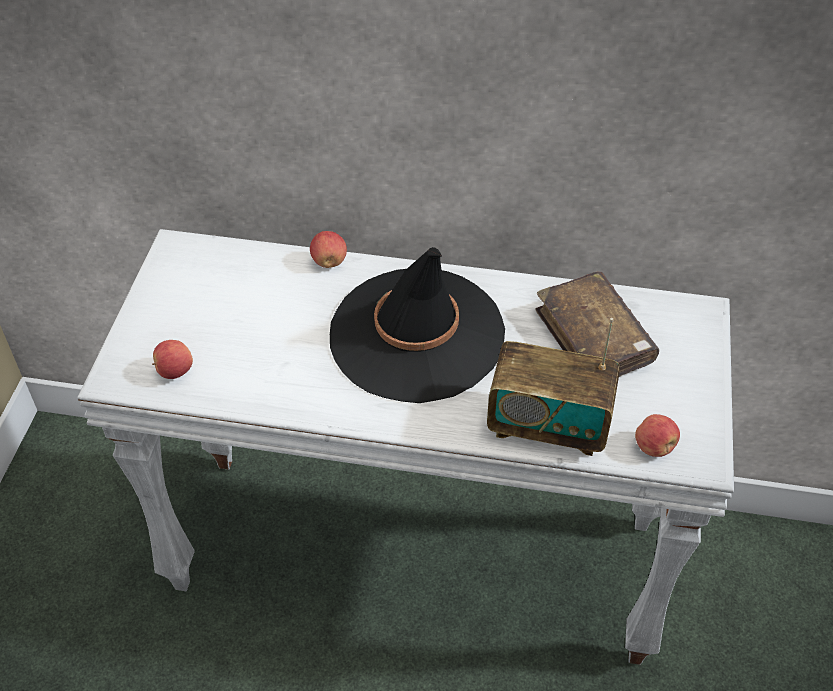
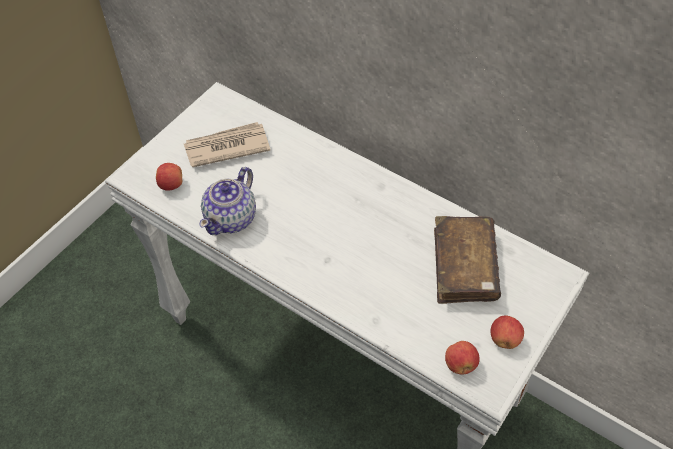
camera: 25 degrees right, 5 degrees up
(221, 302) = (226, 147): none -> newspaper
(280, 383) = (231, 218): none -> teapot
(329, 261) = (312, 142): apple -> apple (504, 339)
(416, 335) = (340, 217): black hat -> none
(548, 425) = (393, 318): radio -> none

